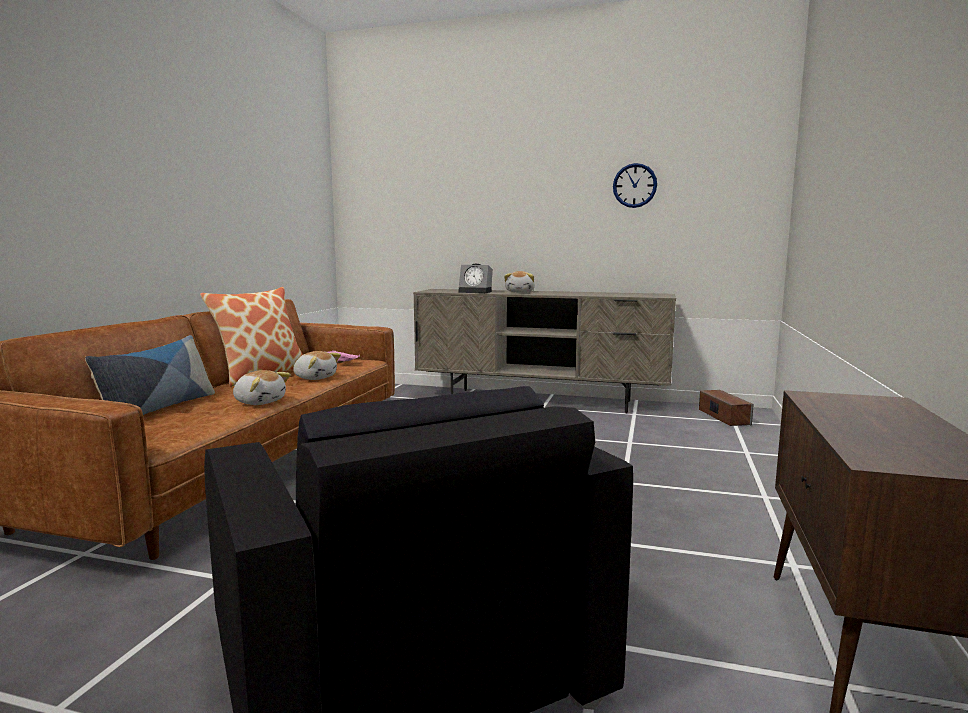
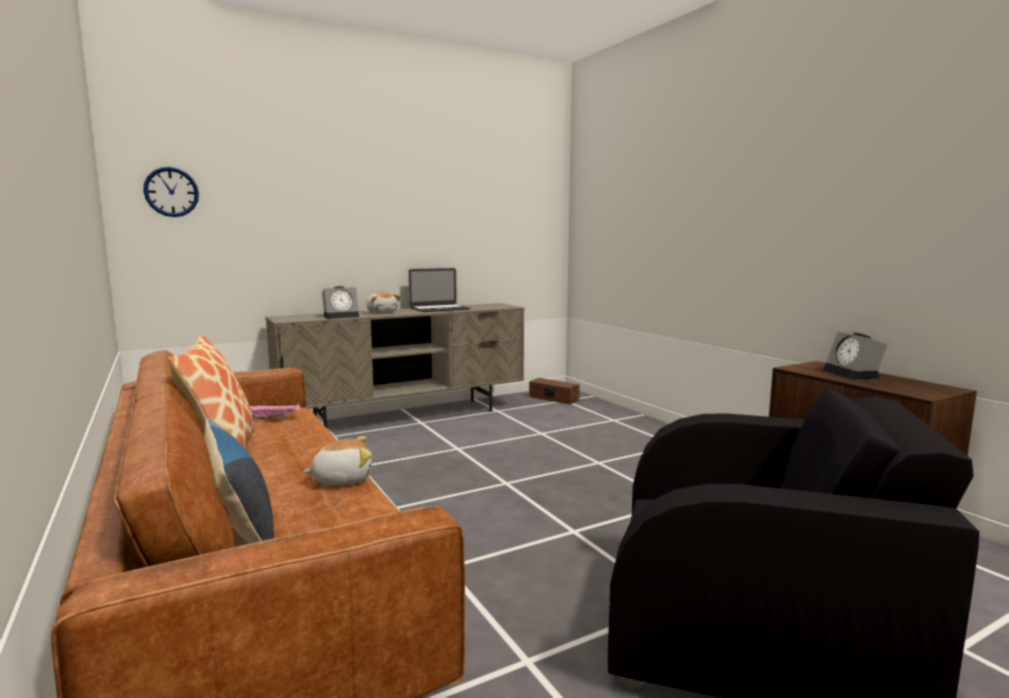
camera: 45 degrees left, 0 degrees up
(315, 378) = (304, 440): plush toy -> none
(583, 293) = (439, 309): none -> laptop
(634, 185) = (463, 209): wall clock -> wall clock (171, 192)
(885, 419) = (853, 374): none -> alarm clock

